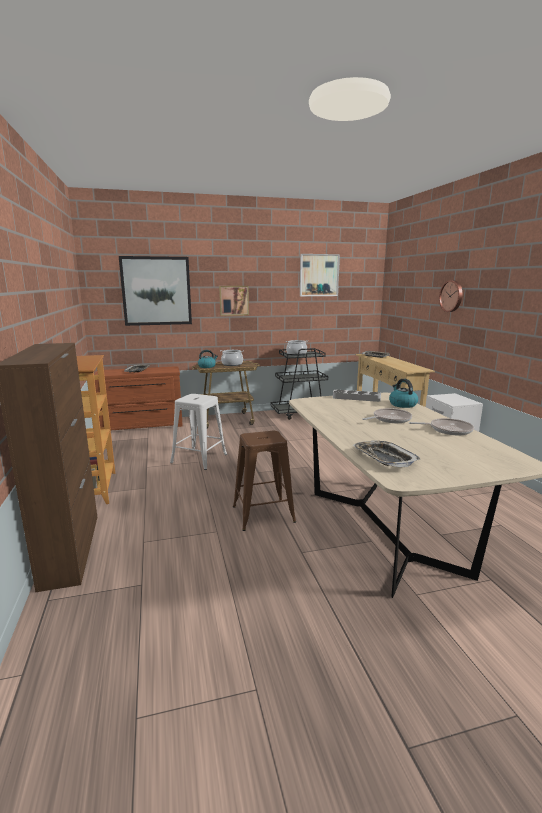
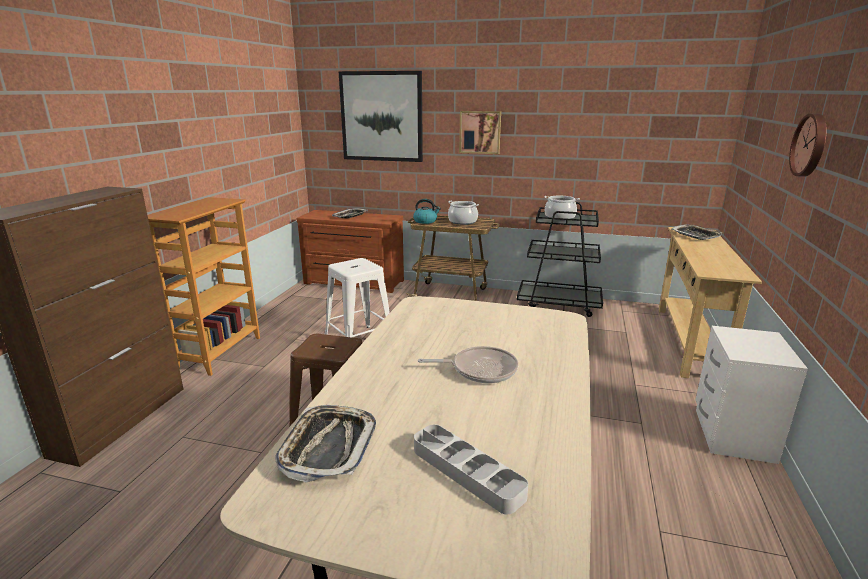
camera: 30 degrees right, 5 degrees up
(319, 275) = (617, 96): picture -> none
(356, 398) = (504, 314): grey tray -> grey tray (467, 472)
(402, 404) = (556, 344): kettle -> none
(448, 430) = (536, 422): frying pan -> none

